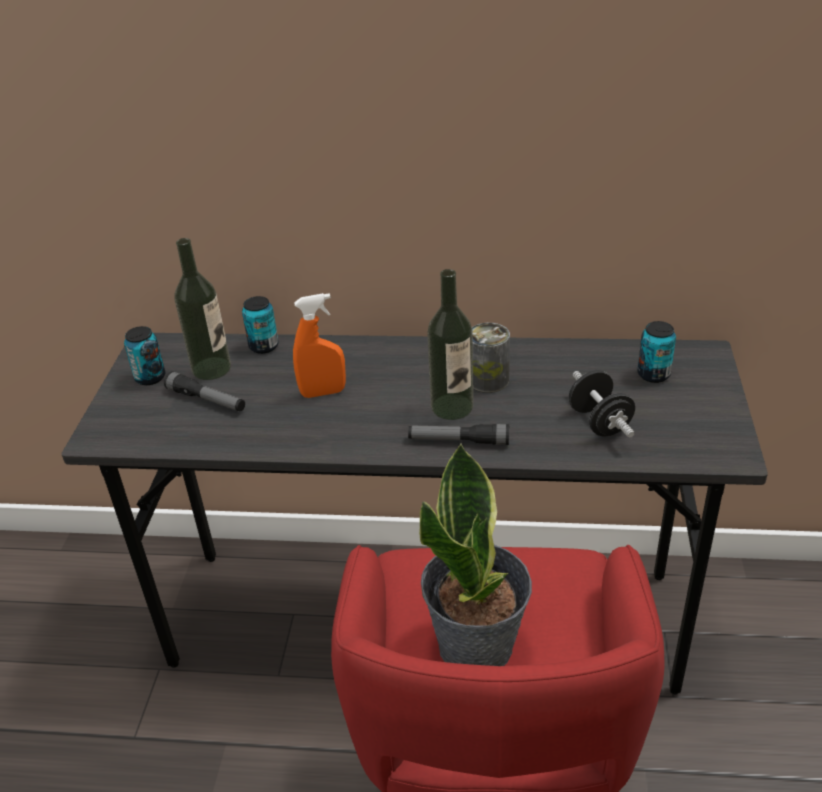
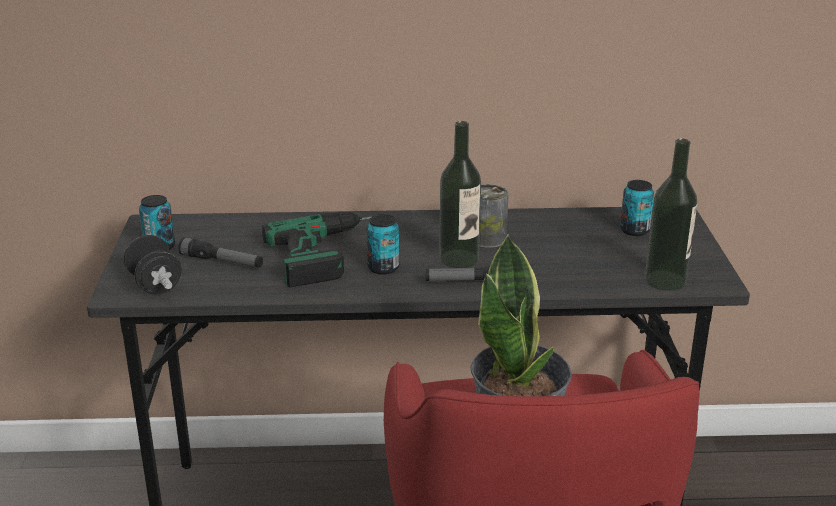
camera: 10 degrees left, 10 degrees down
(211, 368) = (219, 238): bottle -> bottle (665, 280)
(264, 346) = (266, 221): can -> can (383, 268)
(323, 392) = (334, 252): orange spray bottle -> power drill
(599, 422) = (595, 264): black dumbbell -> black dumbbell (155, 284)

